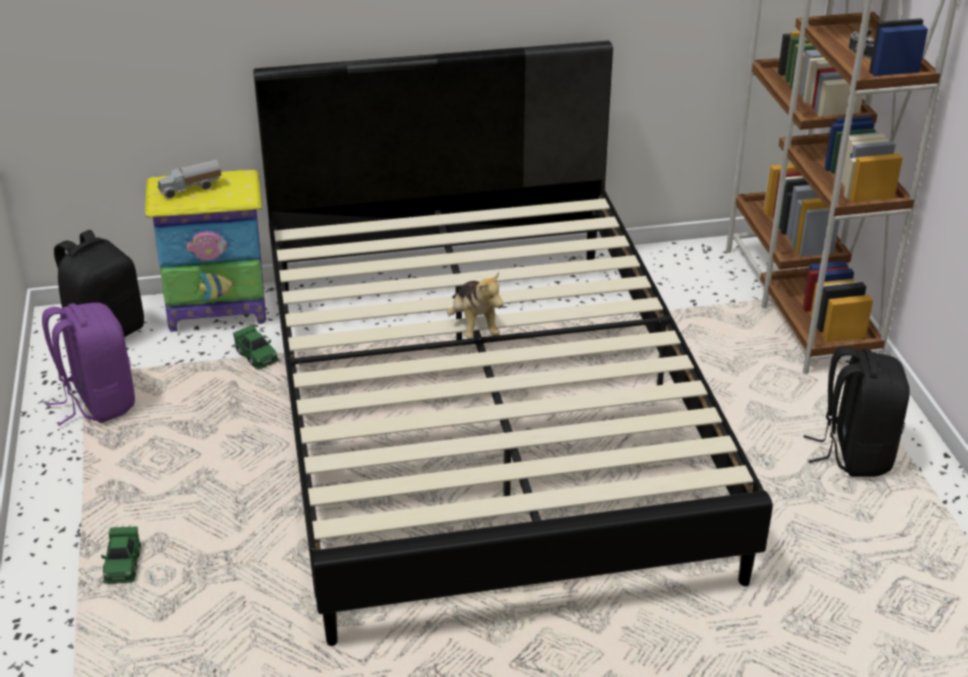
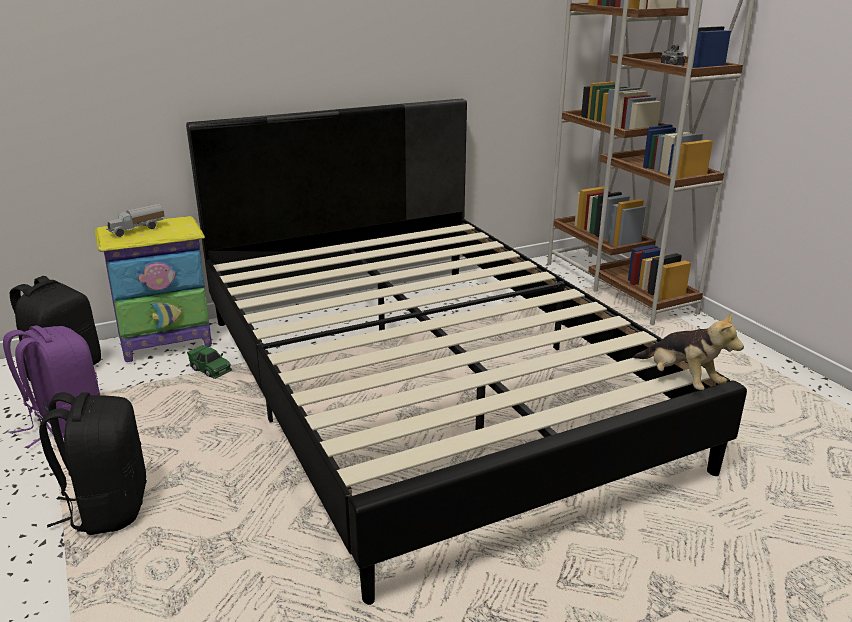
camera: 15 degrees left, 10 degrees down
(123, 564) = (117, 565): green toy car -> none
(474, 326) = (413, 304): plush toy -> plush toy (681, 380)
(853, 453) = (724, 369): black backpack -> black backpack (108, 507)

